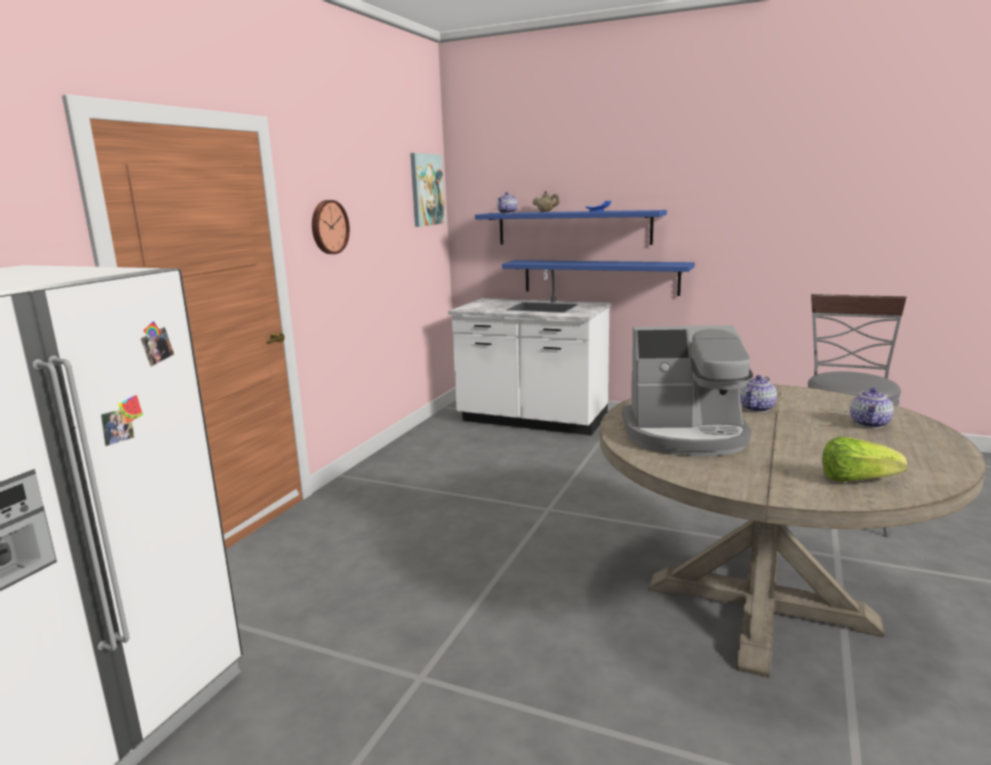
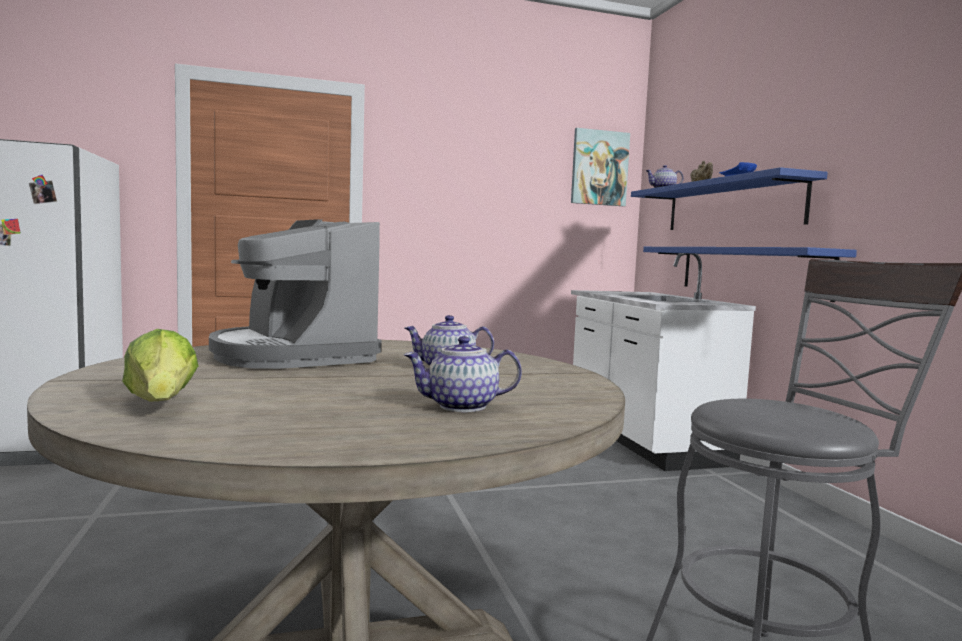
camera: 50 degrees right, 10 degrees down
(328, 227) = (428, 183): wall clock -> none

